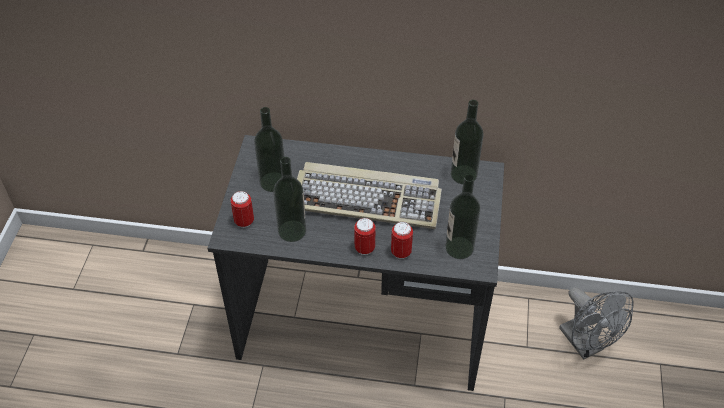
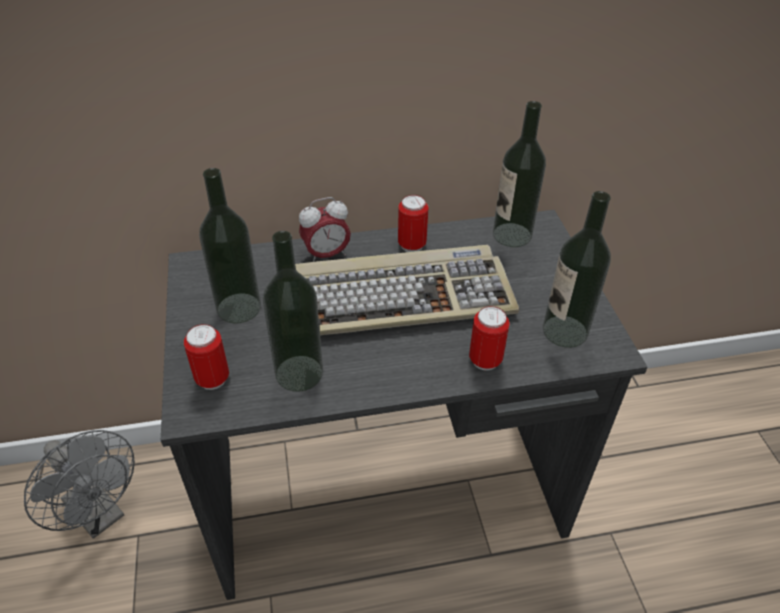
camera: 20 degrees left, 5 degrees down
(338, 159) = (326, 255): none -> alarm clock
(364, 248) = (427, 369): can -> can (411, 245)
(585, 345) = (667, 433): grey fan -> grey fan (100, 515)

